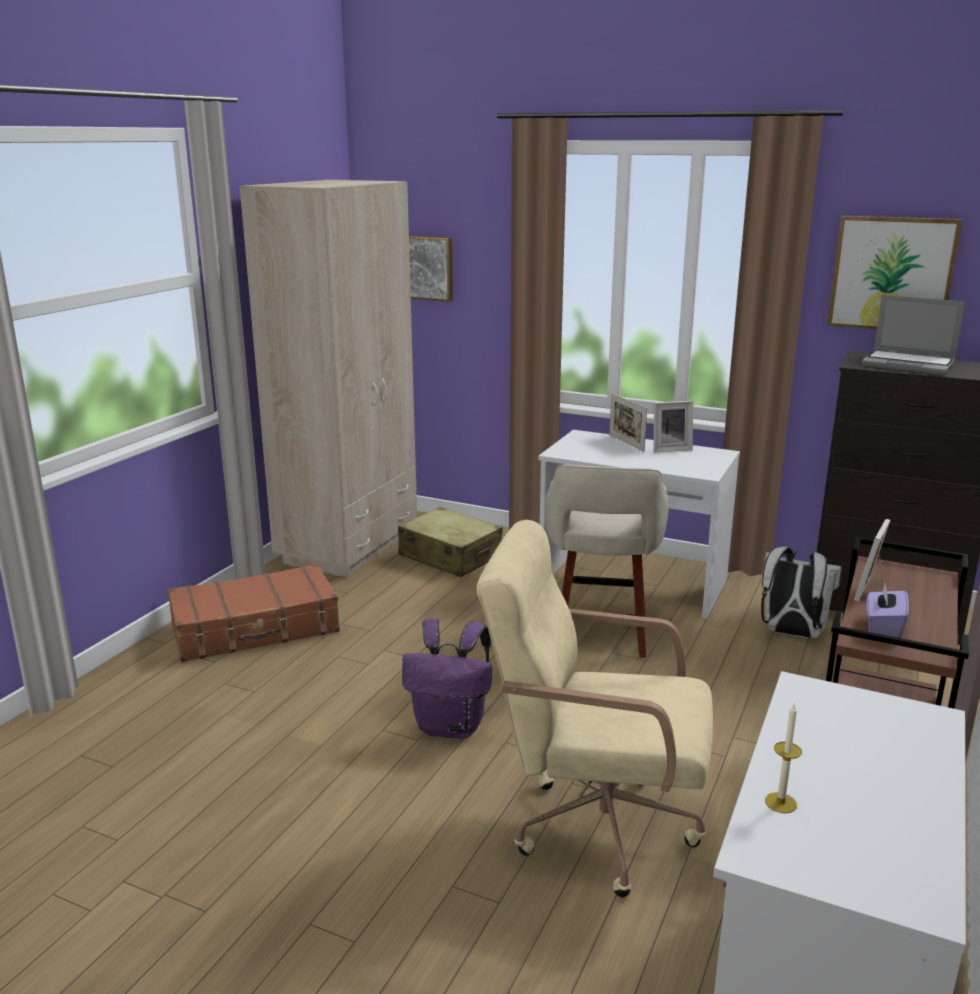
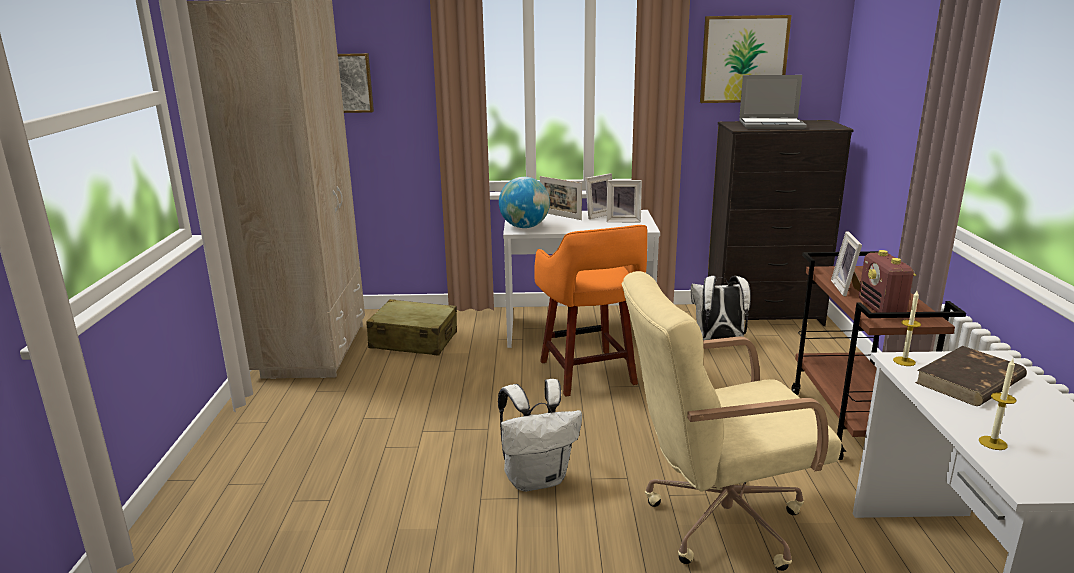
camera: 25 degrees left, 0 degrees up
(256, 629) = (283, 443): brown suitcase -> none
(451, 726) = (537, 478): purple backpack -> white backpack
(571, 450) = (524, 227): none -> globe
(599, 634) = (588, 375): beige stool -> orange stool
(692, 460) = (623, 220): none -> picture frame
(806, 690) = (904, 361): none -> candle
(856, 733) = (969, 382): none -> brown book
(883, 627) = (881, 309): purple tissue box -> radio

